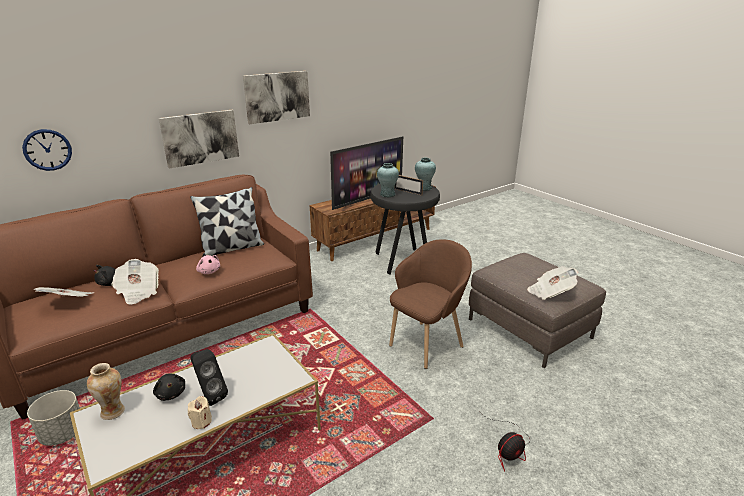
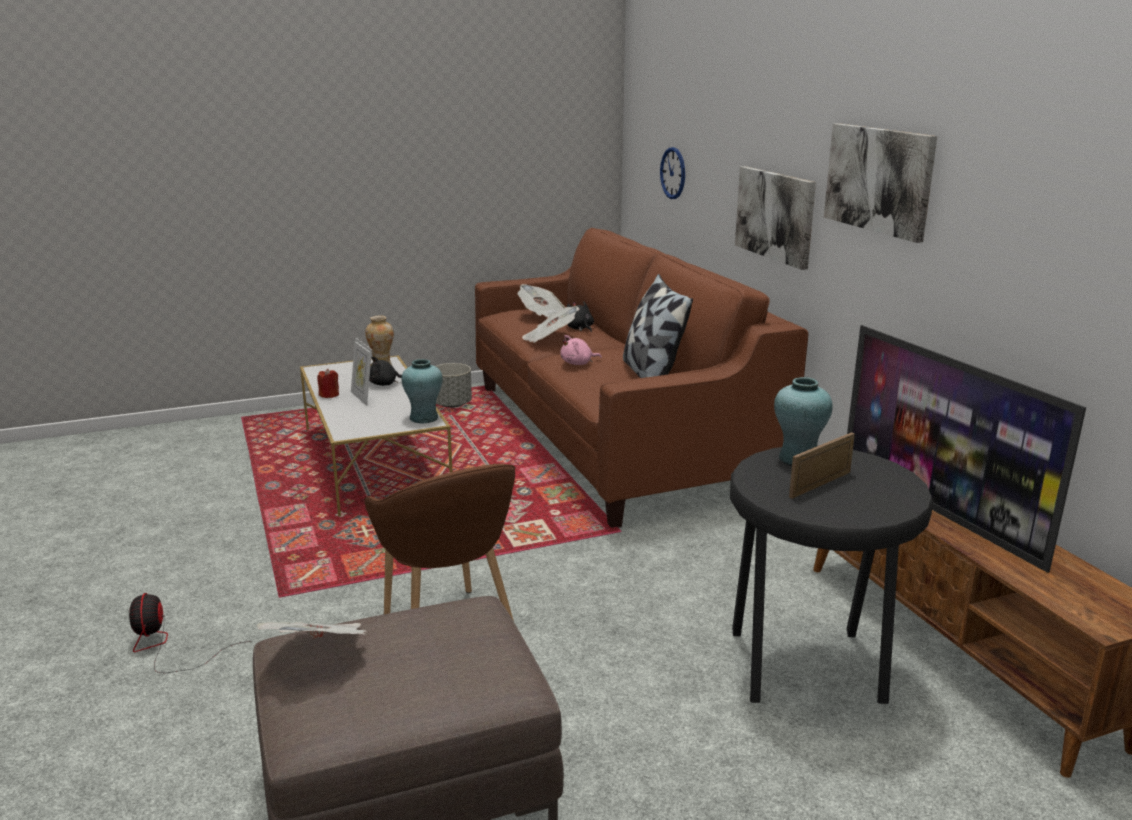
camera: 105 degrees right, 5 degrees down
(201, 422) = (329, 395): beige candle -> red candle
(210, 396) = (363, 397): black speaker -> picture frame
(424, 188) = (851, 510): turquoise vase -> turquoise vase (423, 418)

